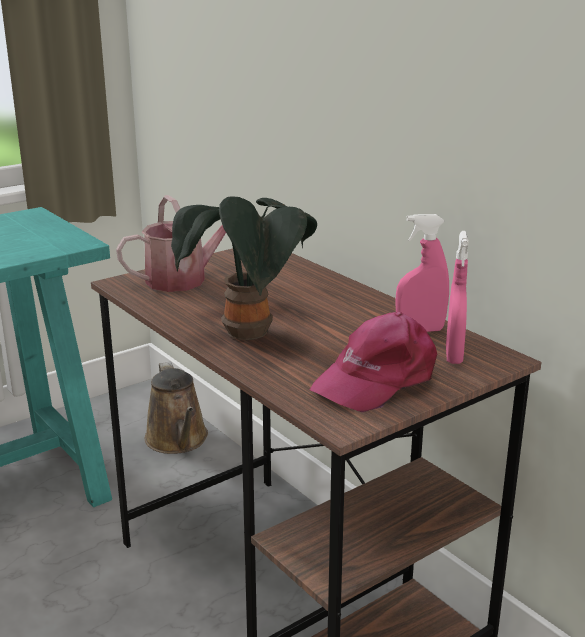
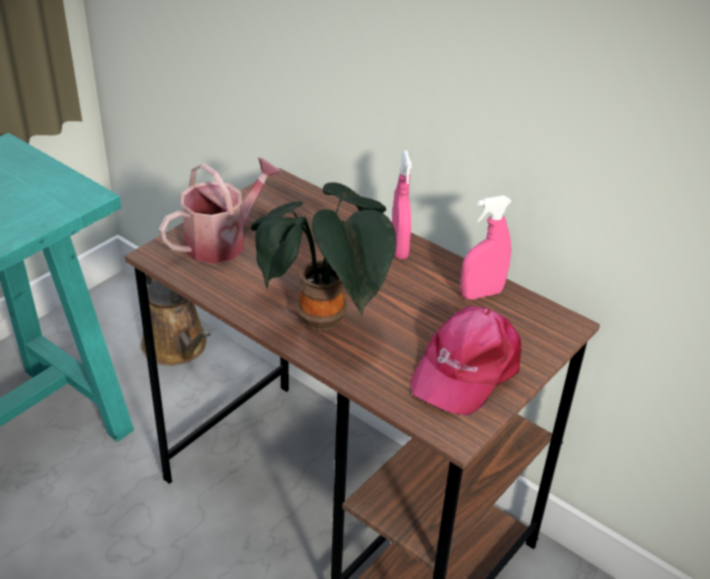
camera: 15 degrees left, 15 degrees up
(453, 355) = (523, 326): pink spray bottle -> pink spray bottle (399, 249)

